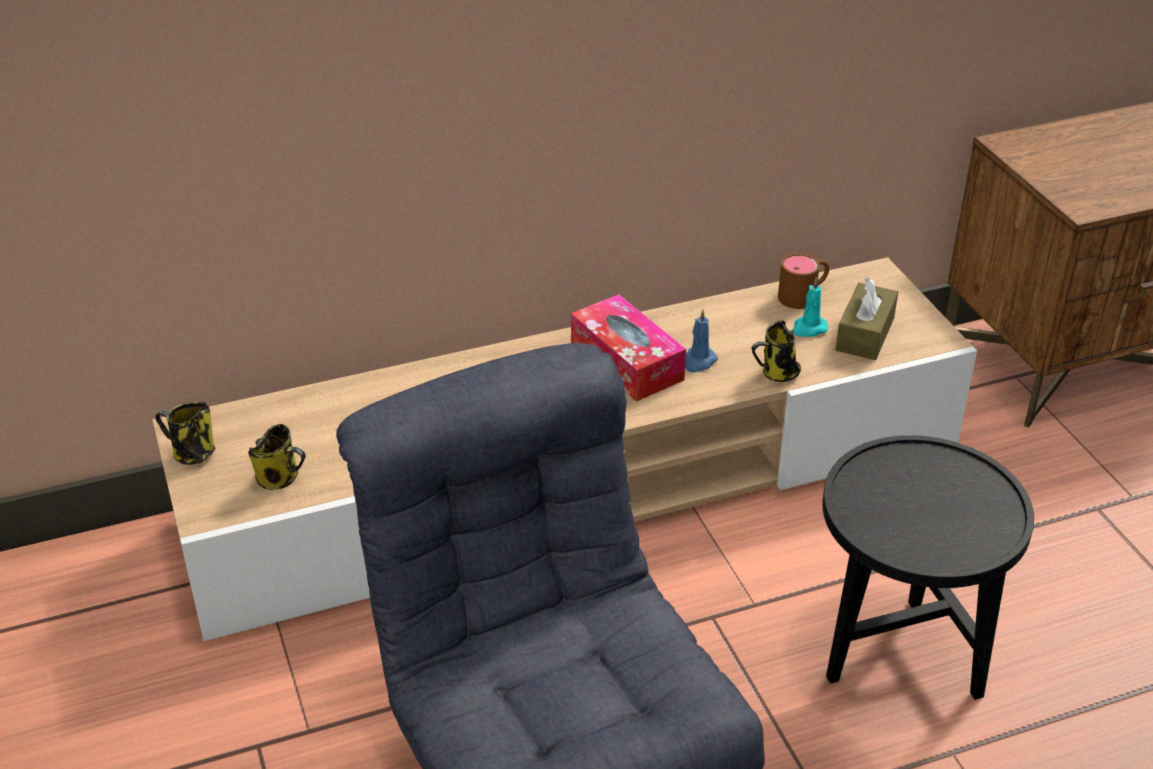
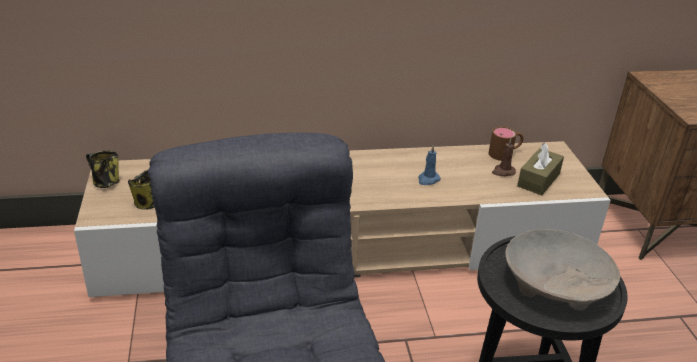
camera: 10 degrees right, 5 degrees down
(626, 361) = (383, 173): tissue box -> none
(777, 374) = (476, 193): mug -> none
(808, 328) = (503, 172): turquoise candle -> brown candle
(933, 507) = (555, 283): none -> beige bowl

